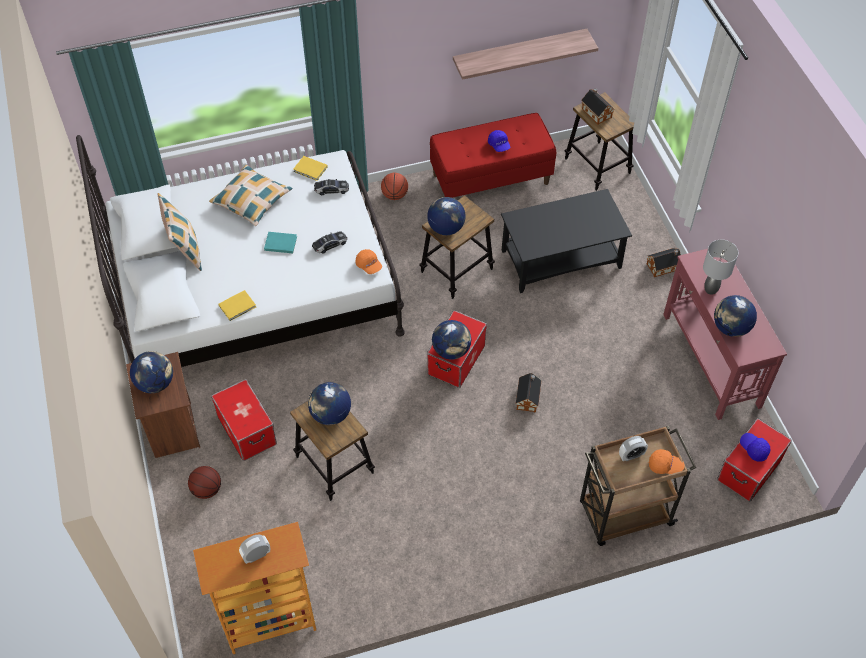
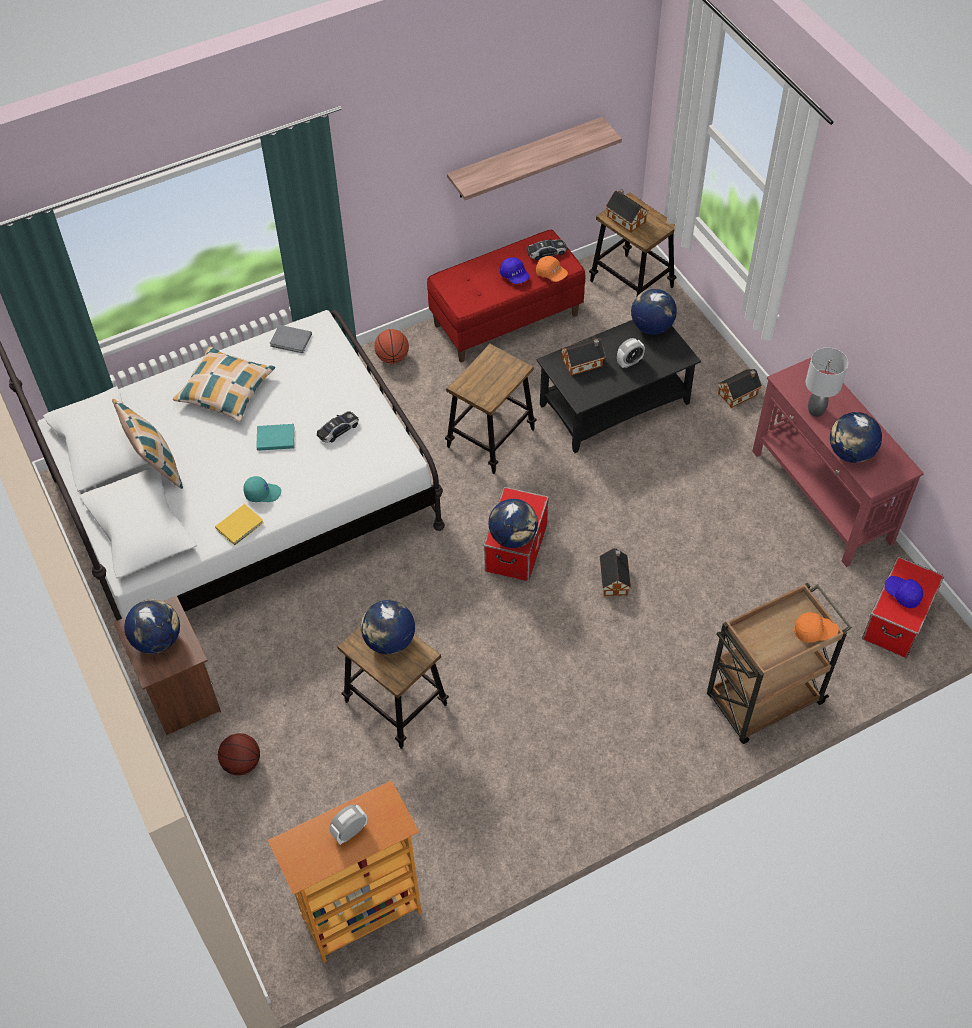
camera: 10 degrees left, 0 degrees up
(246, 430) = (275, 679): storage box -> none
(261, 284) = (262, 493): none -> turquoise cap
(310, 170) = (291, 341): yellow book -> grey book
(331, 189) = (323, 361): toy car -> toy car (546, 252)
(369, 265) = (393, 448): orange cap -> orange cap (551, 274)
(446, 228) = (477, 387): globe -> globe (651, 327)
(537, 222) = (584, 362): none -> toy house
(631, 455) = (771, 626): alarm clock -> alarm clock (629, 362)

